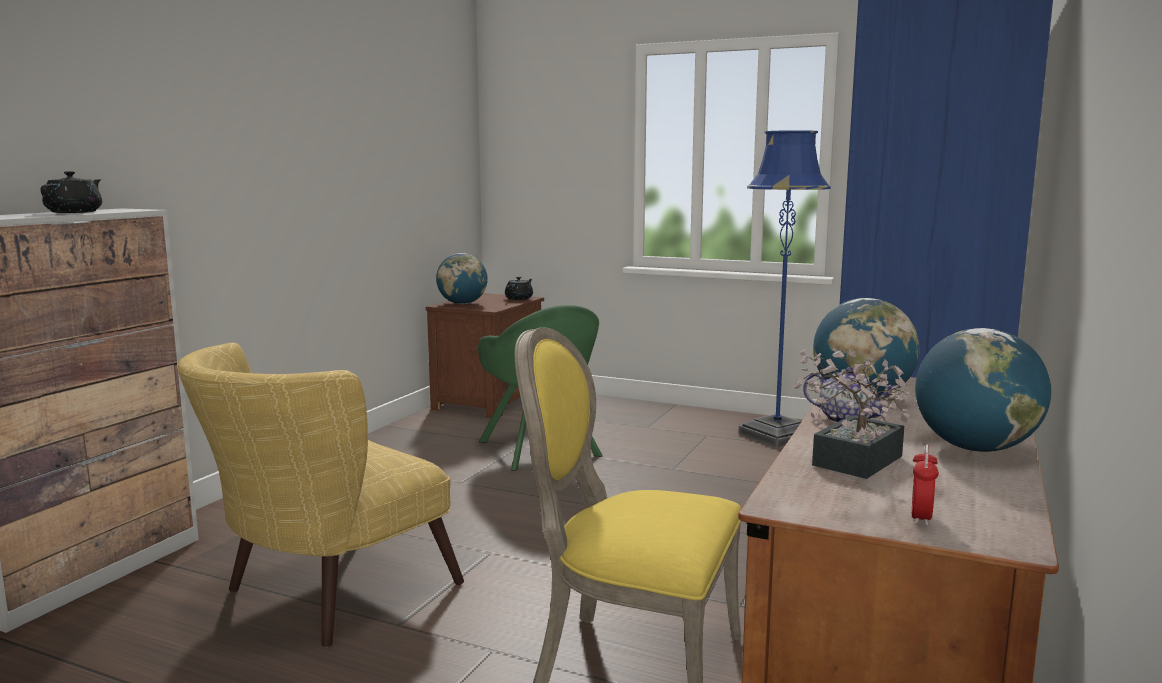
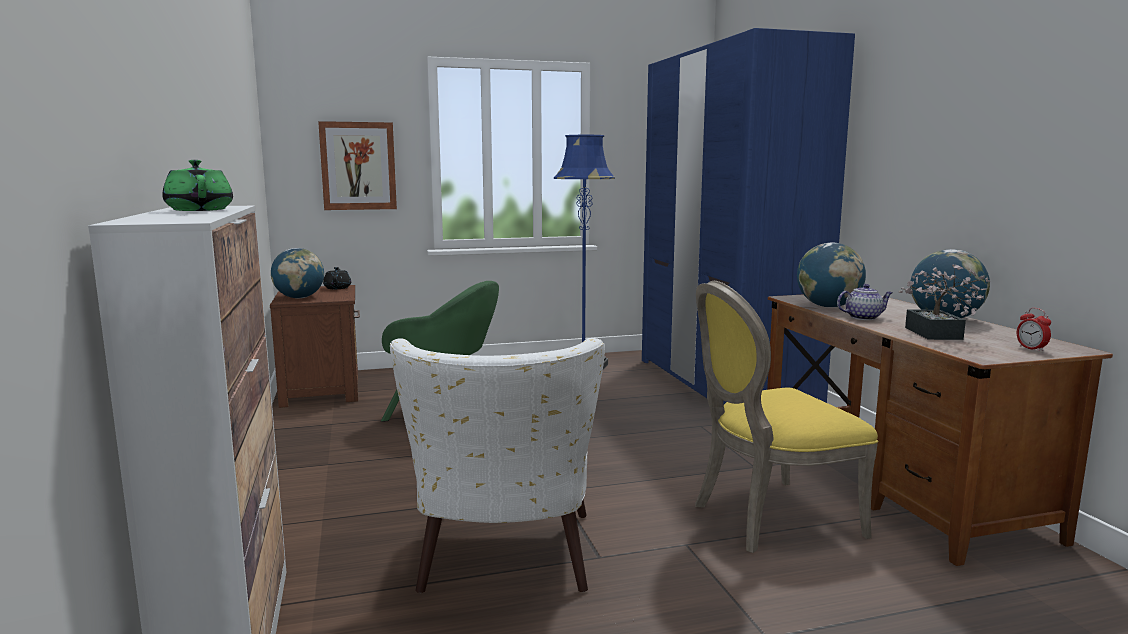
camera: 40 degrees left, 0 degrees up
(75, 212) = (200, 210): black teapot -> green teapot
(323, 596) = (504, 563): yellow armchair -> white armchair
(561, 170) = (358, 166): none -> picture

